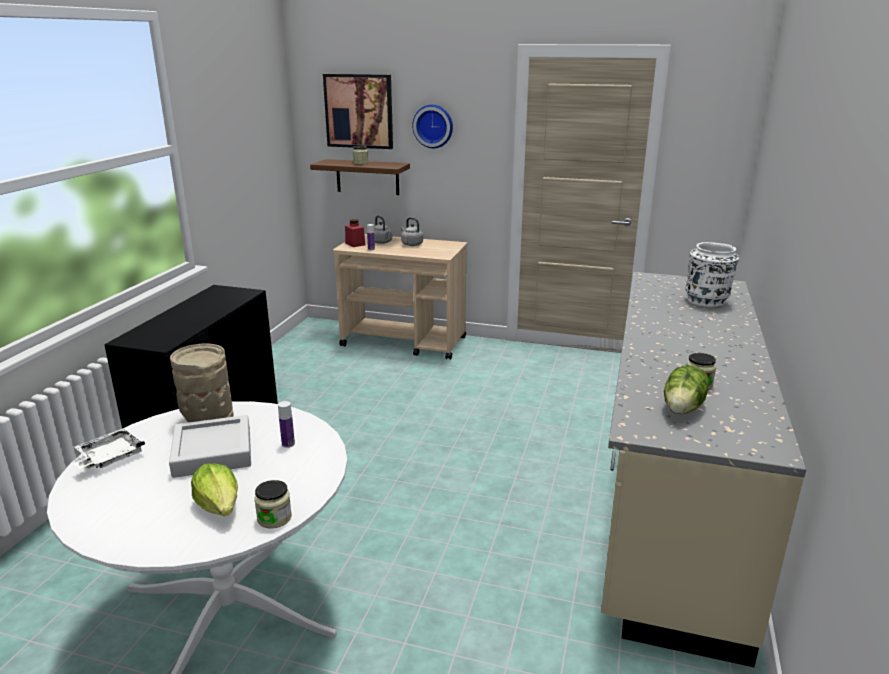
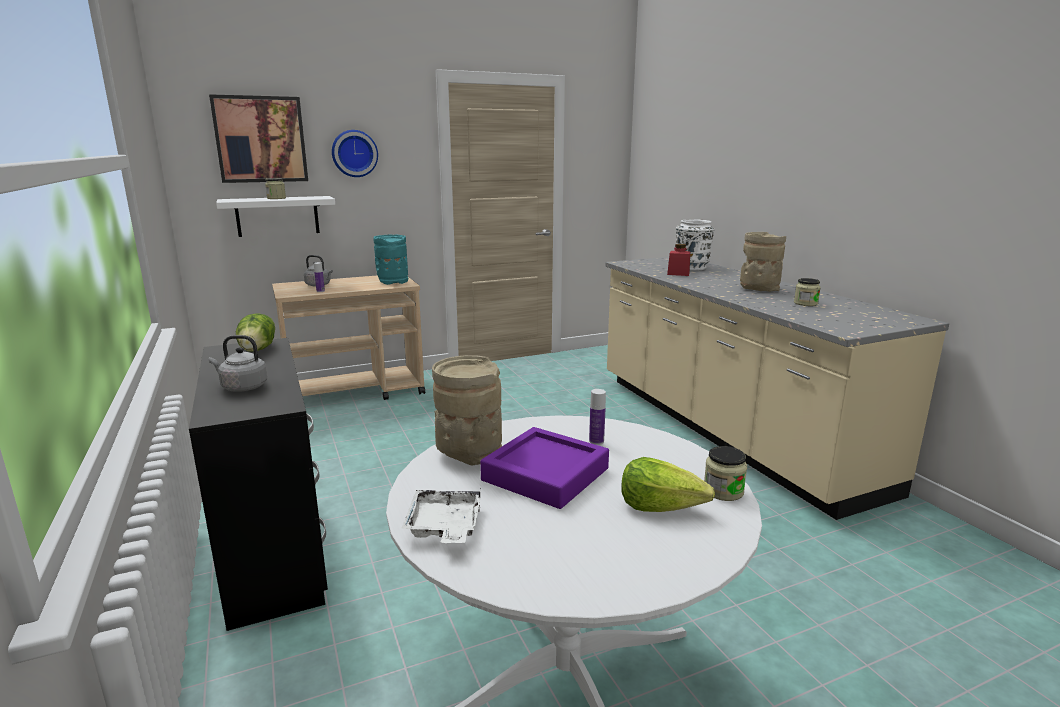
camera: 40 degrees left, 5 degrees down
(213, 452) = (545, 474): grey tray -> purple tray
(355, 244) = (292, 290): red jar -> red jar (678, 273)
(367, 177) = (277, 216): brown shelf -> white shelf
(411, 244) = (353, 282): grey kettle -> grey kettle (242, 387)
(440, 250) = (392, 281): none -> turquoise vase
(683, 408) = (833, 315): lettuce -> lettuce (258, 349)
(699, 350) = (758, 289): none -> beige vase

